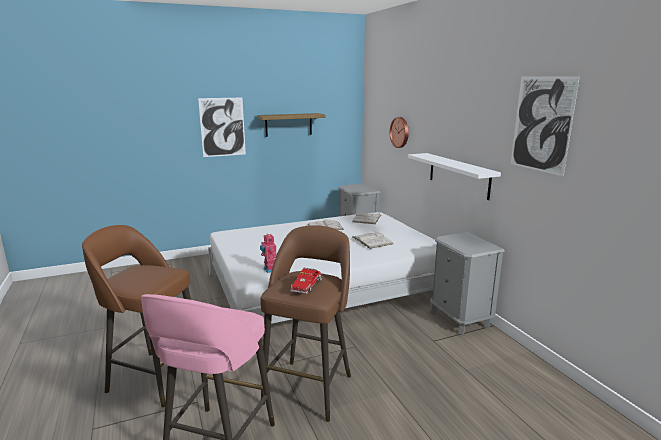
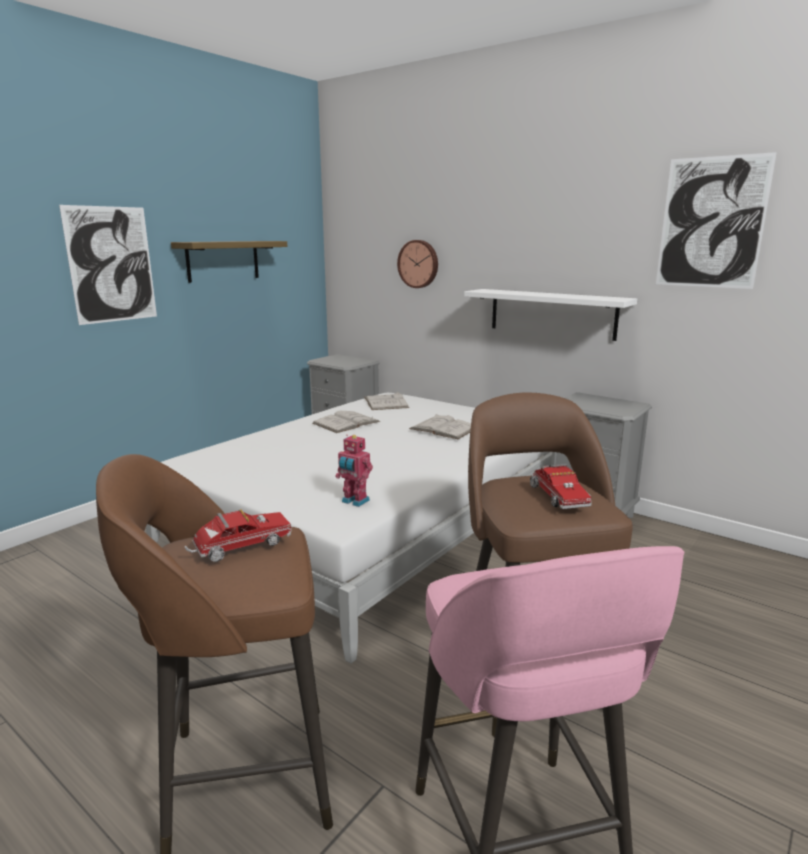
camera: 30 degrees left, 0 degrees up
(150, 273) = (239, 548): none -> toy truck

